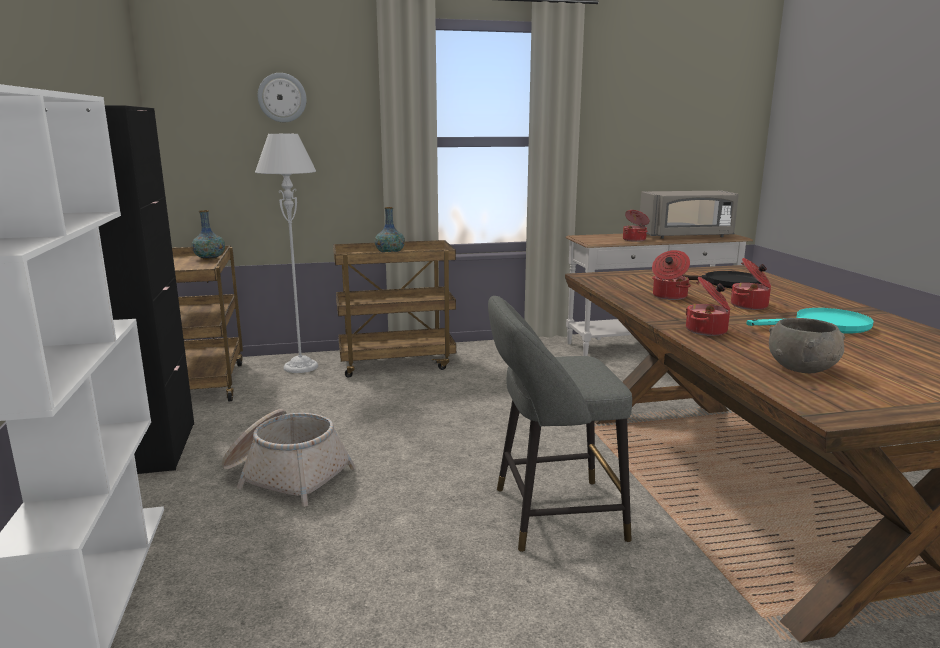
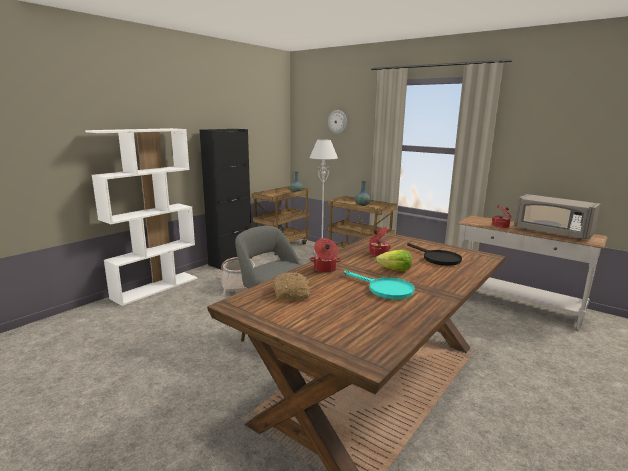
camera: 50 degrees right, 0 degrees up
(750, 306) = (395, 270): cooking pot -> lettuce
(802, 368) = (292, 293): grey bowl -> bread

